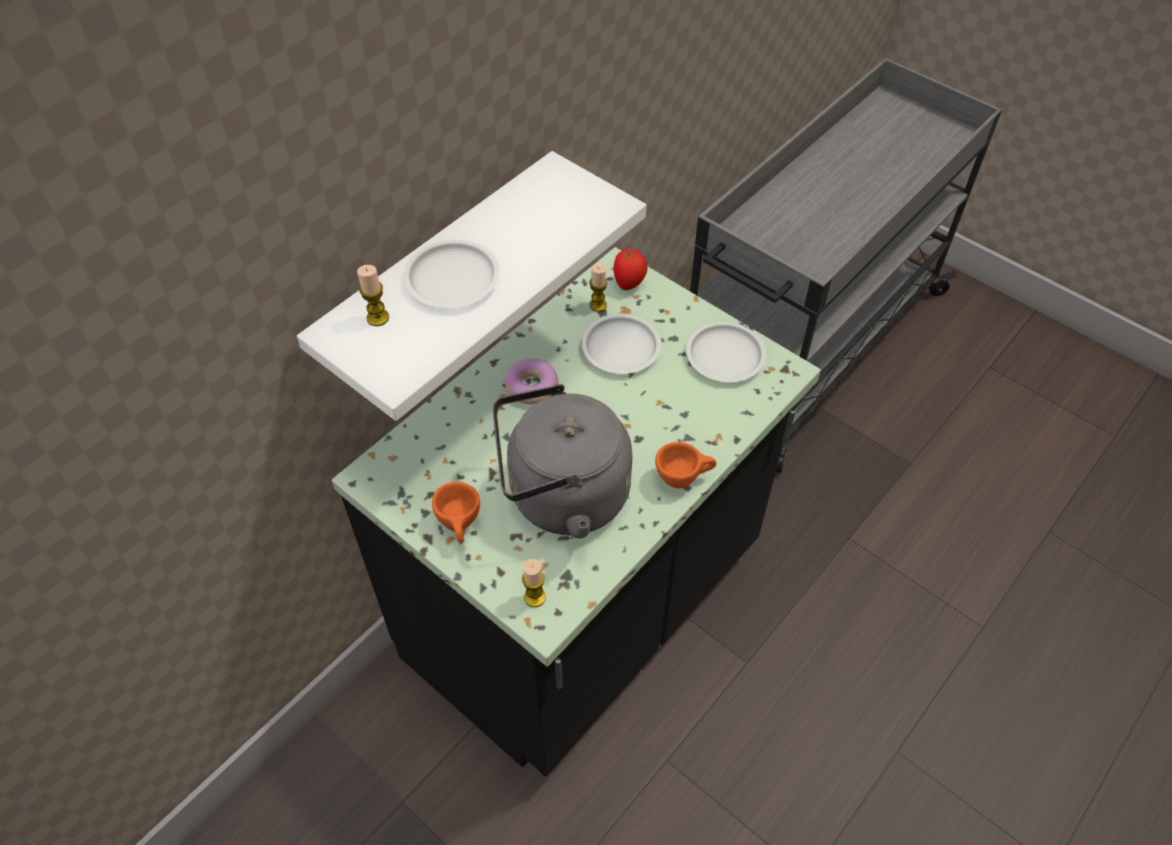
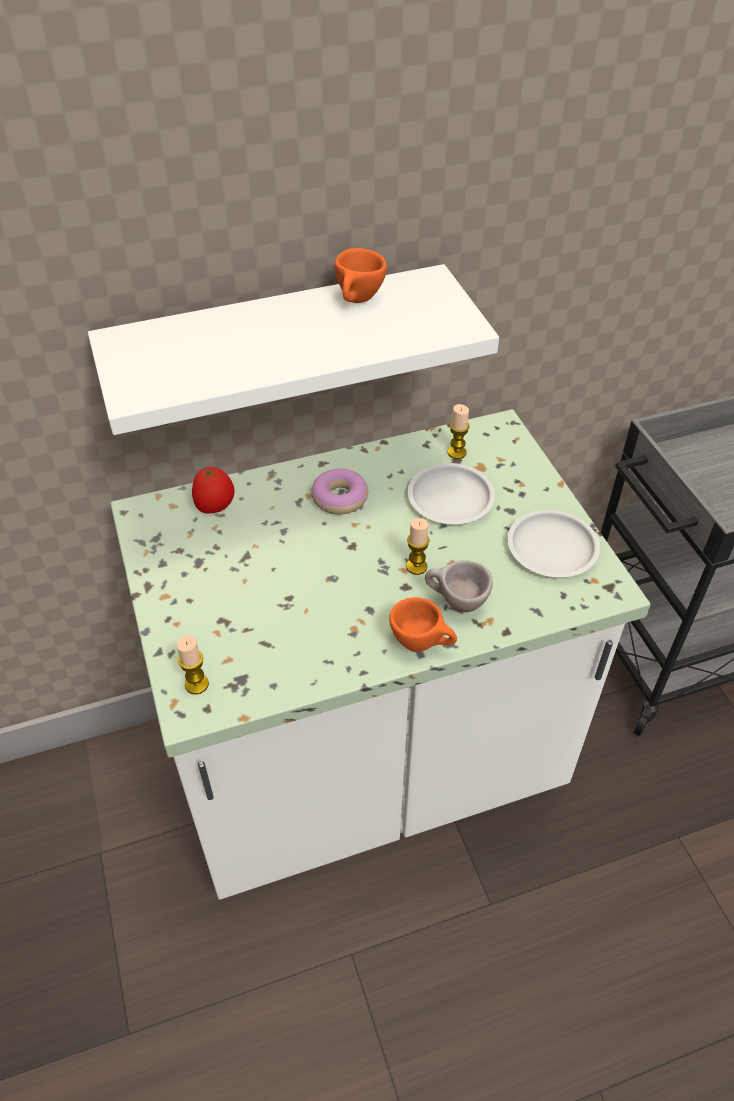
camera: 30 degrees right, 5 degrees down
(378, 318) = (164, 342): candle -> candle (416, 566)
(453, 279) = (257, 335): white plate -> none
(460, 526) = (182, 589): orange cup -> orange cup (358, 302)
(561, 496) = (291, 605): grey kettle -> none
(586, 608) = (367, 768): black counter -> white counter
(629, 283) = (502, 445): tomato -> tomato (215, 508)
(685, 434) = (455, 603): none -> beige cup

